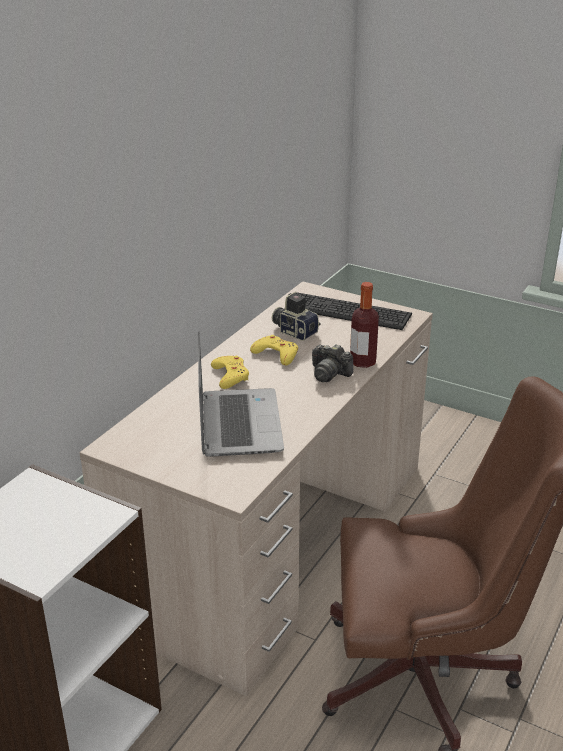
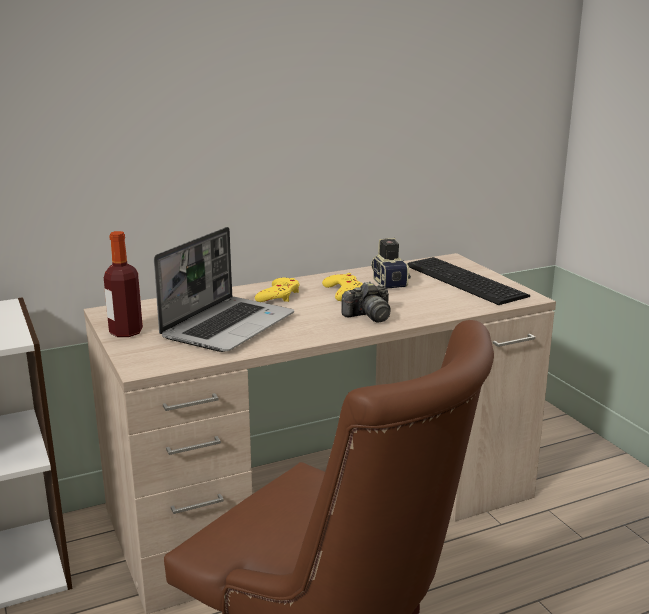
camera: 35 degrees right, 10 degrees down
(329, 374) = (369, 316): camera -> camera turned 90 degrees counterclockwise
(362, 362) = (416, 316): bottle -> bottle (126, 332)

